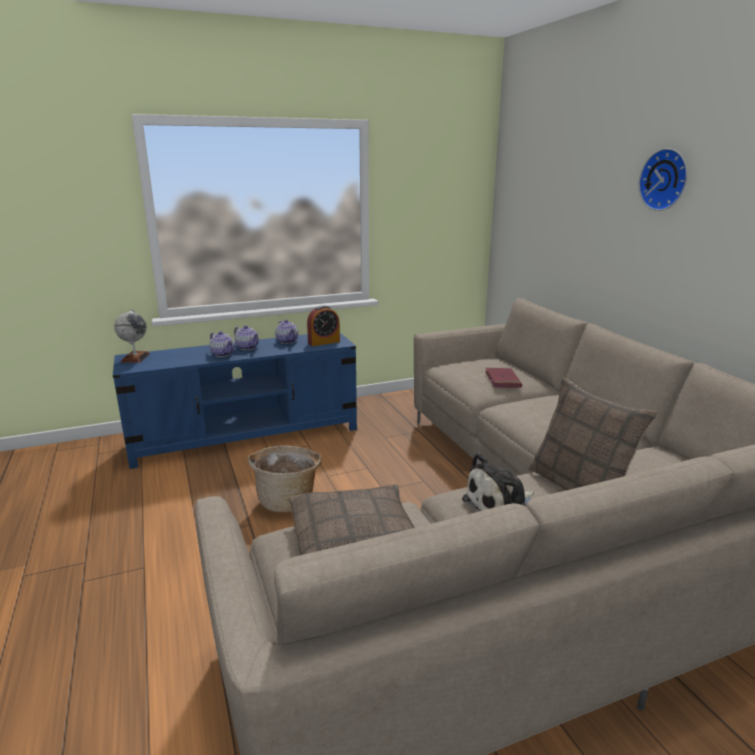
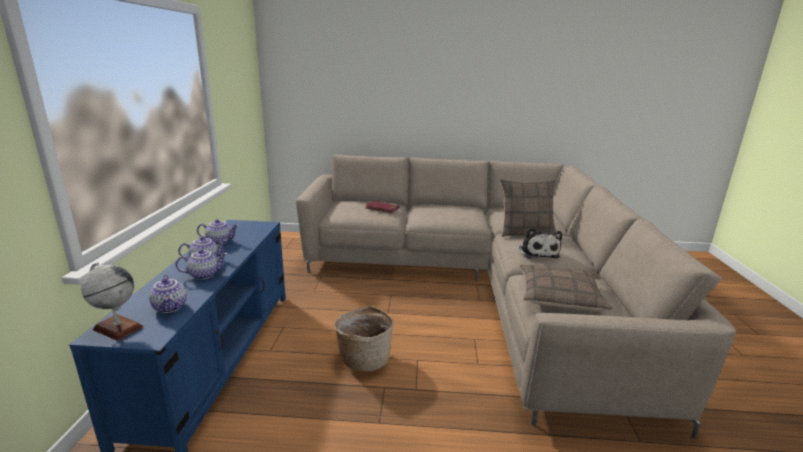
camera: 65 degrees left, 0 degrees up
(168, 361) = (171, 307): none -> teapot
(324, 342) = (250, 229): alarm clock -> none
(665, 180) = (436, 65): wall clock -> none

